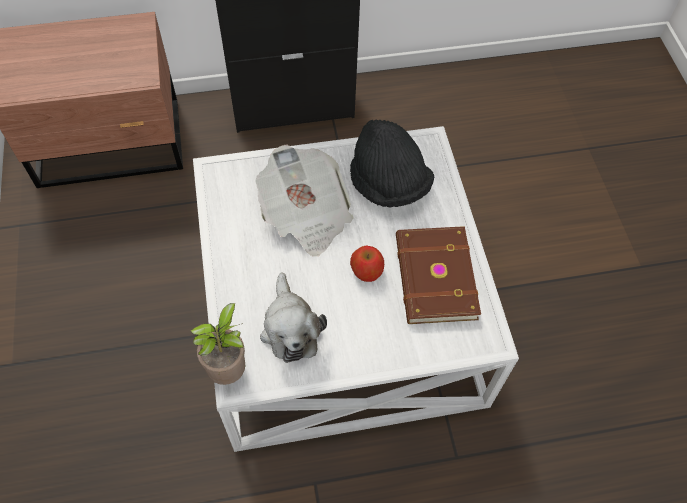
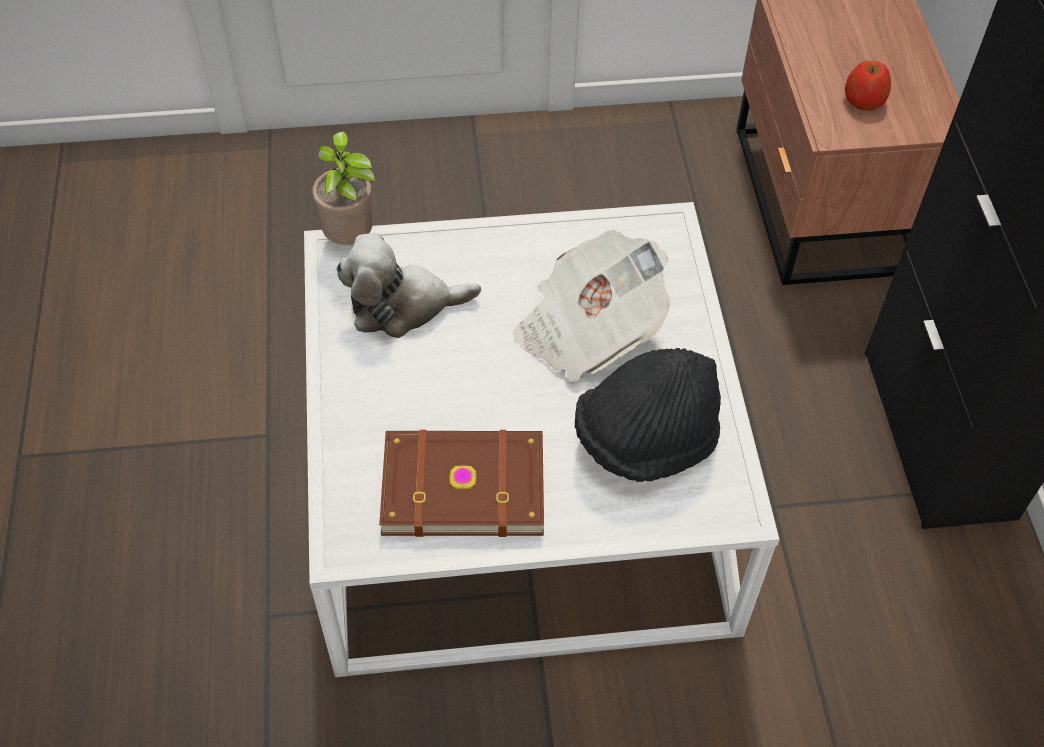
camera: 95 degrees right, 5 degrees down
(367, 270) = (485, 399): apple -> apple (864, 99)

